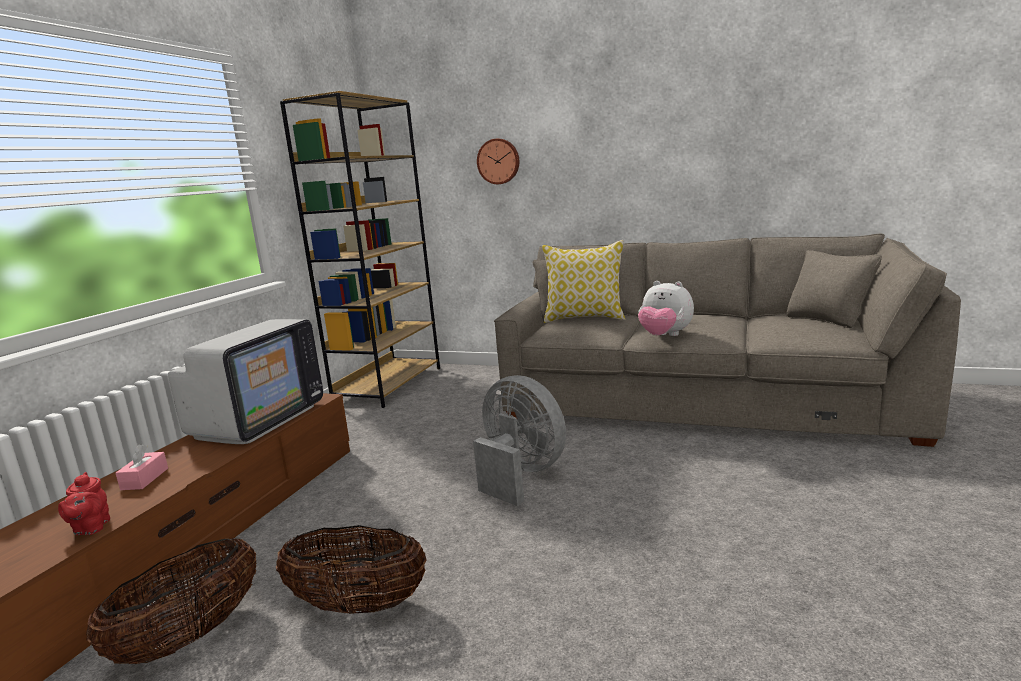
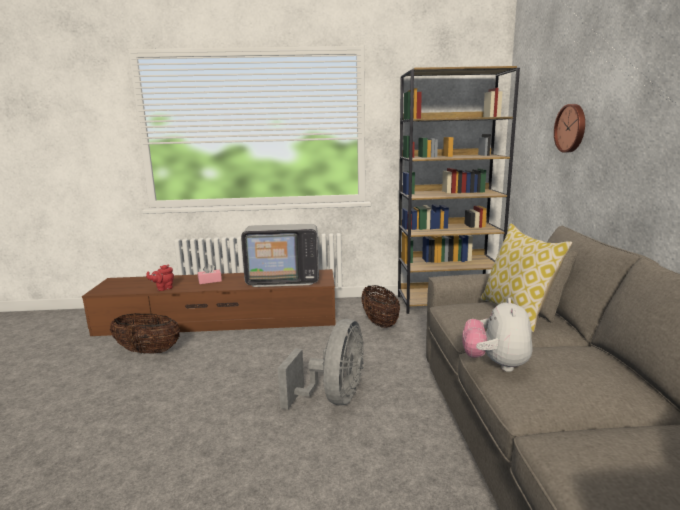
camera: 65 degrees right, 0 degrees up
(358, 605) = (168, 385): basket -> basket (380, 323)

